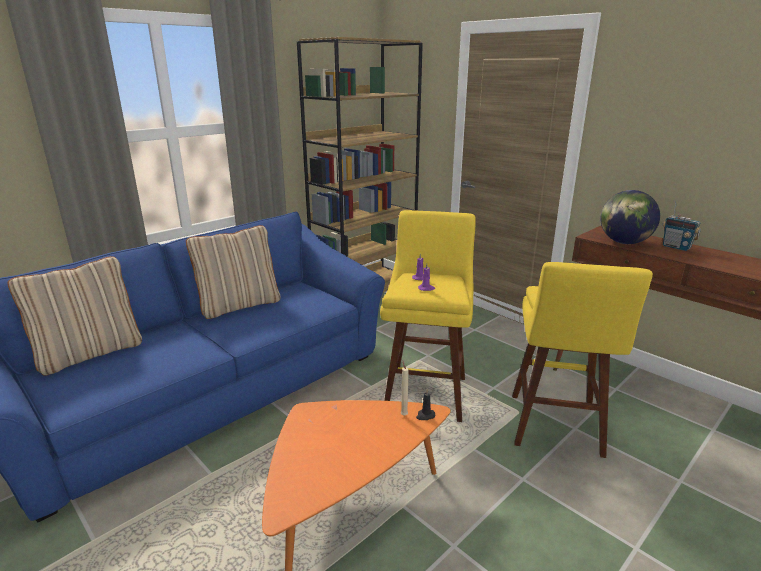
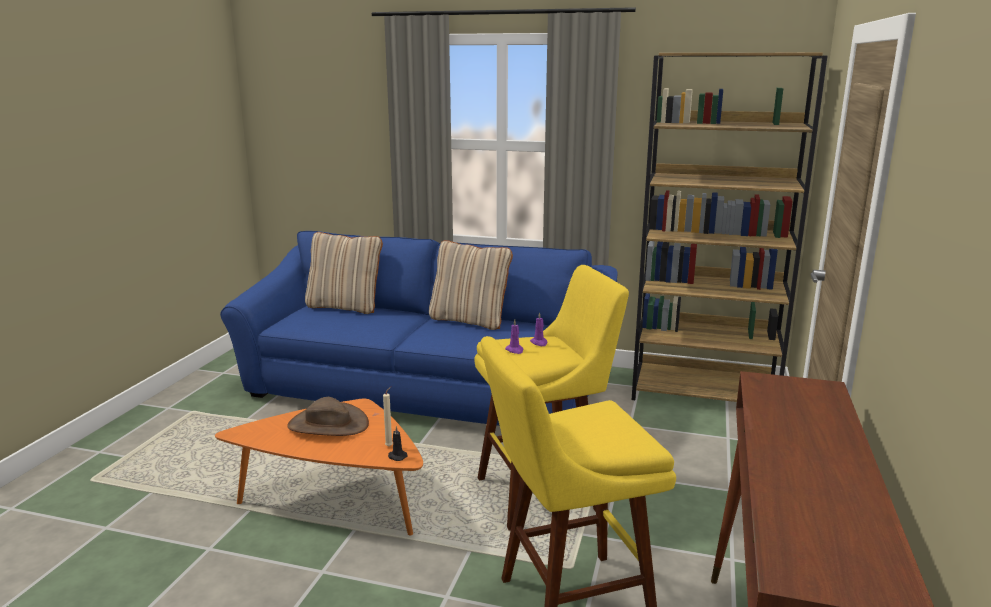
camera: 60 degrees right, 5 degrees down
(329, 440) = (328, 425): none -> brown hat
(624, 242) = (771, 403): globe -> none
(676, 247) = (823, 442): radio -> none

